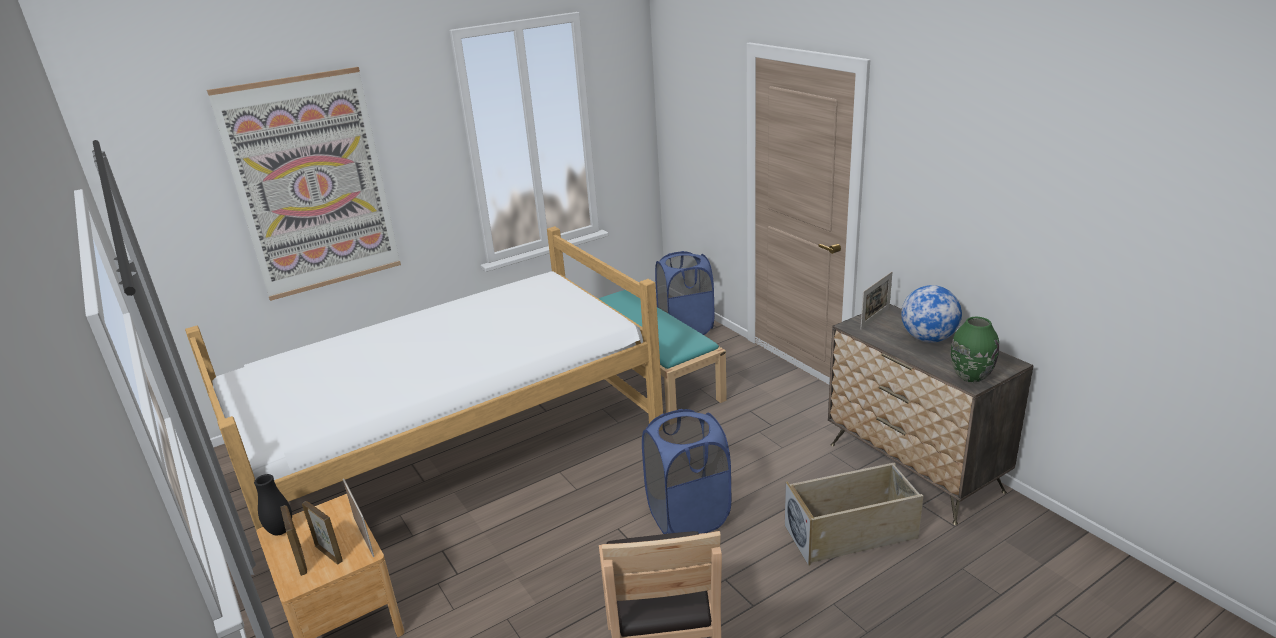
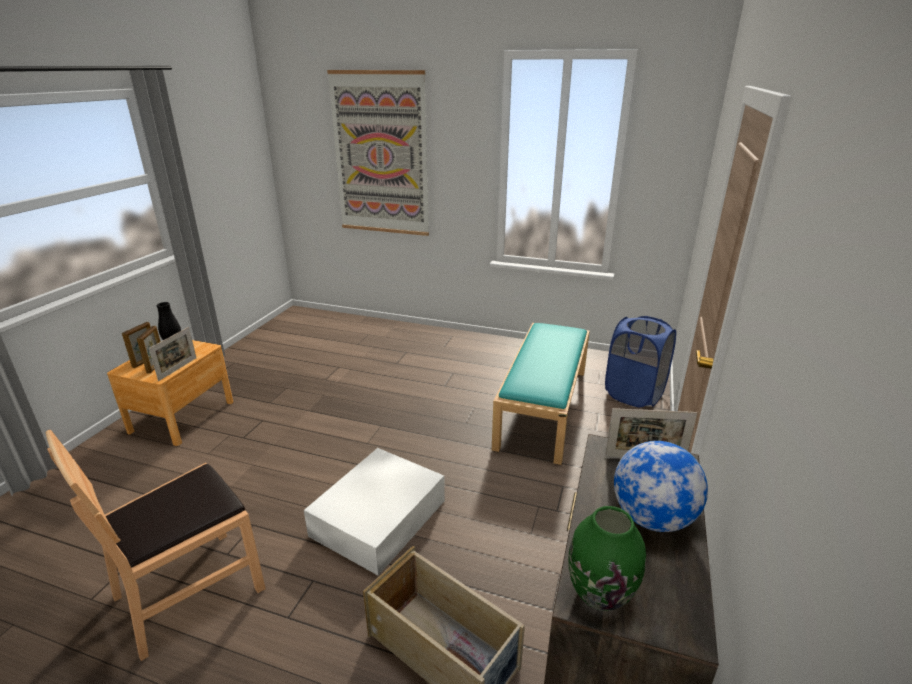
camera: 50 degrees right, 0 degrees up
(452, 452) = (363, 374): bed -> none
(688, 516) = (380, 517): blue laundry basket -> white storage box

